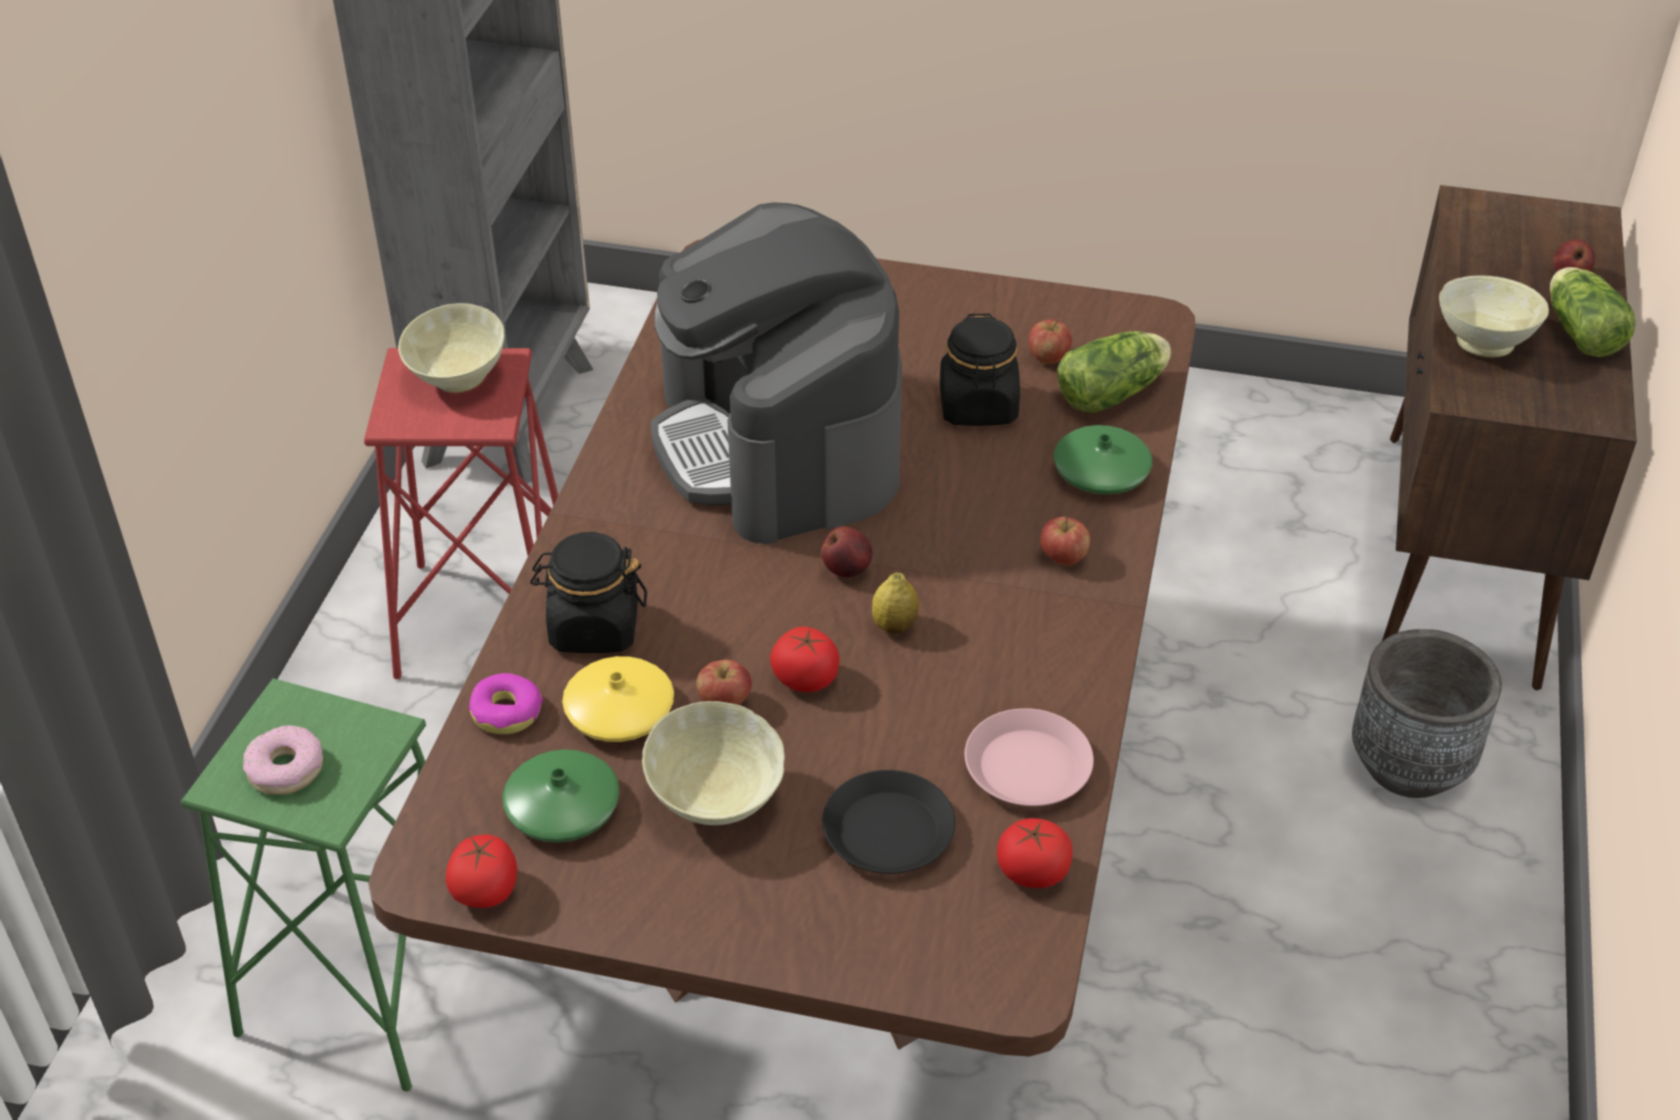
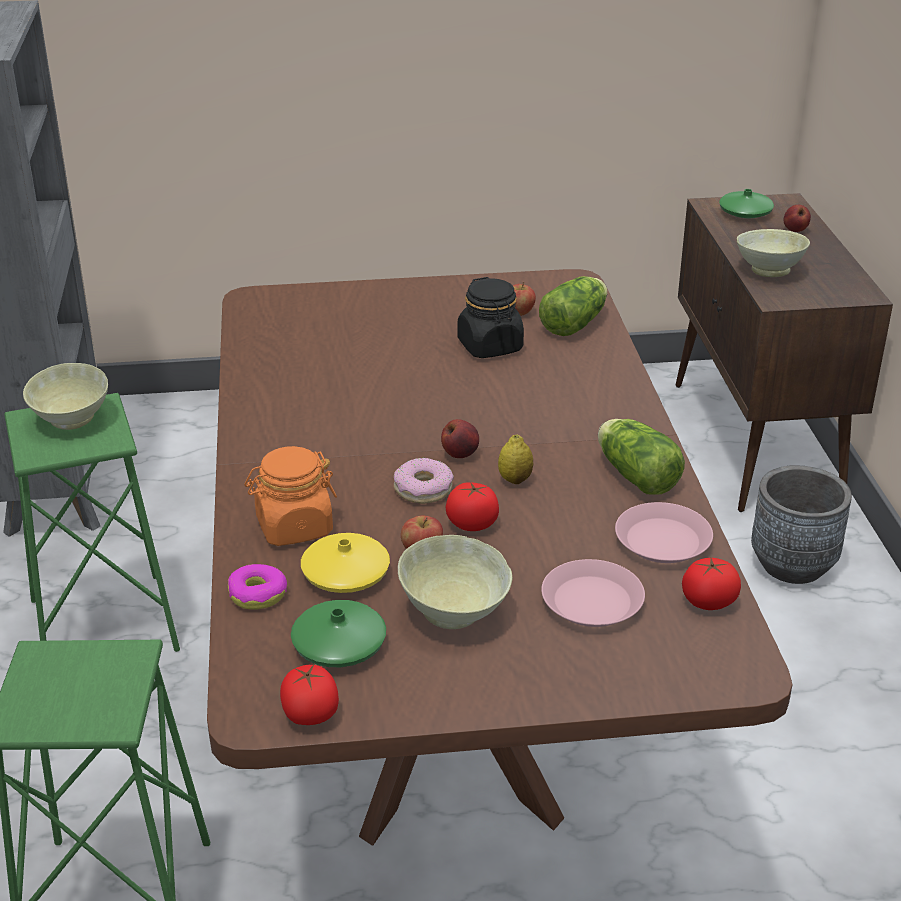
camera: 20 degrees left, 10 degrees down
(285, 768) = (62, 699): donut -> donut (423, 489)
(487, 621) = (103, 625): red stool -> green stool
(593, 627) = (294, 527): black jar -> orange jar
(779, 444) = (364, 393): coffee machine -> none
(889, 832) = (593, 601): black plate -> pink plate
(1063, 558) = (604, 418): apple -> none
(1101, 472) = (596, 366): green vase -> green vase (745, 212)
(1579, 330) = (820, 255): lettuce -> lettuce (634, 474)

